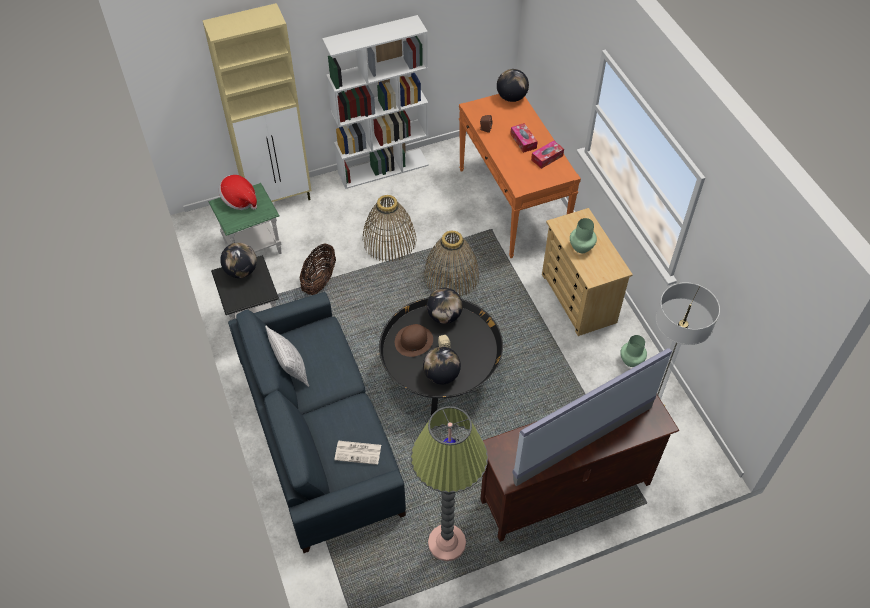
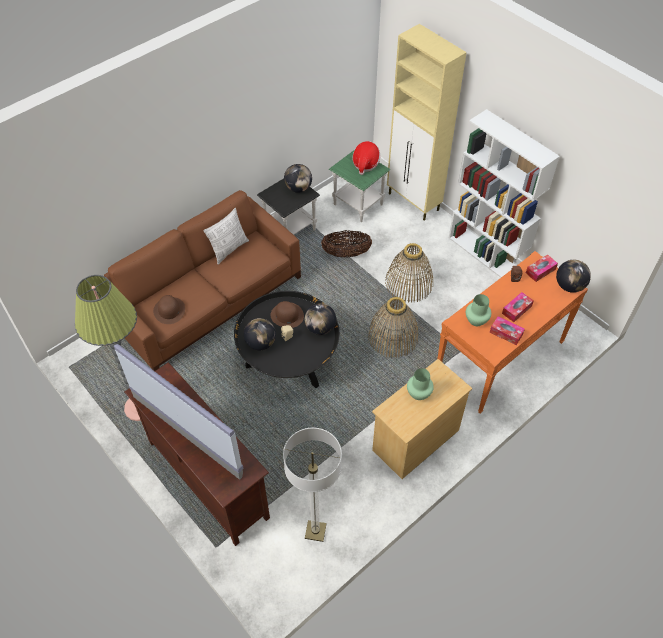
camera: 70 degrees right, 0 degrees up
(320, 433) = (208, 300): blue sofa -> brown sofa
(358, 452) = (169, 310): newspaper -> brown hat
(485, 109) = (540, 271): none -> tissue box
(631, 361) = (363, 501): green vase -> green vase (476, 320)

